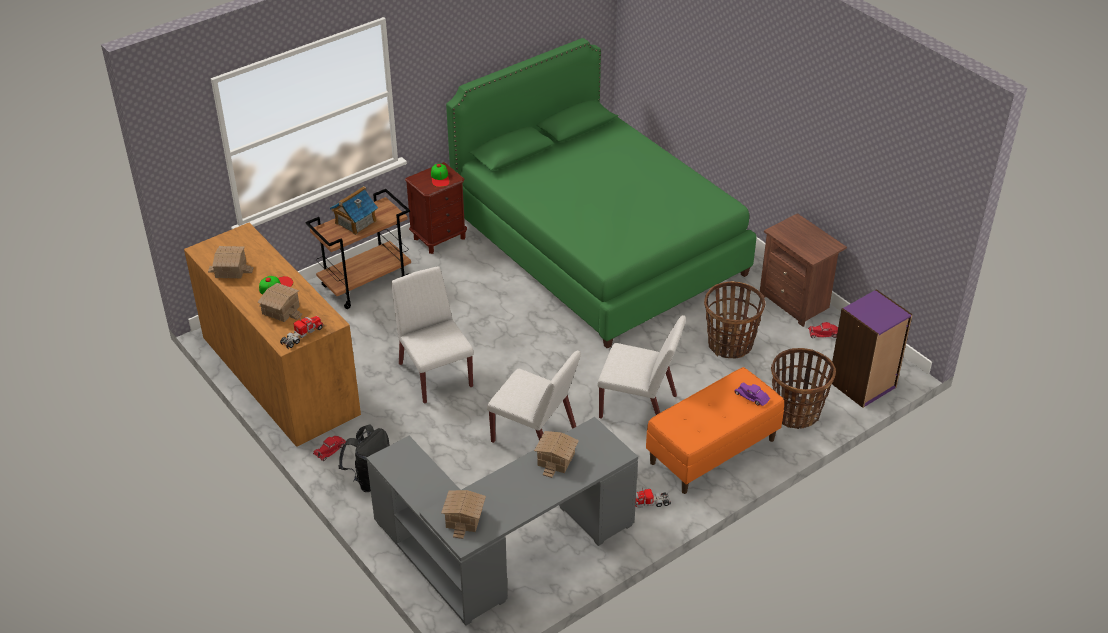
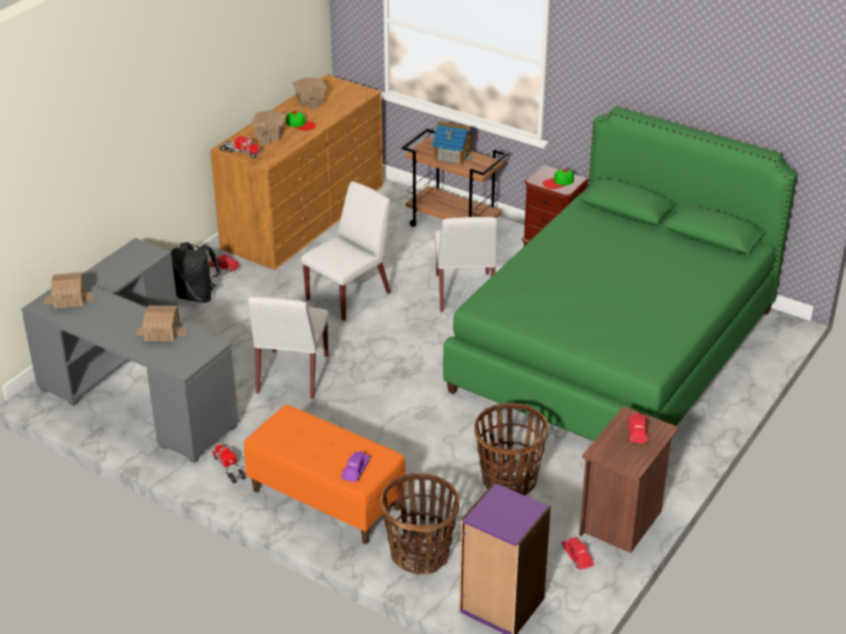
camera: 70 degrees right, 5 degrees down
(639, 407) = (369, 433): white chair -> white chair (465, 293)
(796, 232) = (637, 431): none -> red toy car

